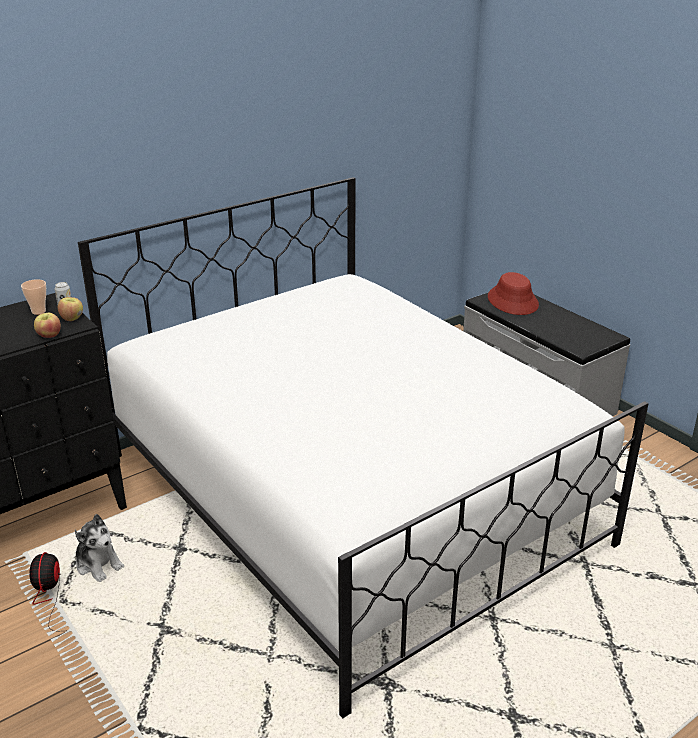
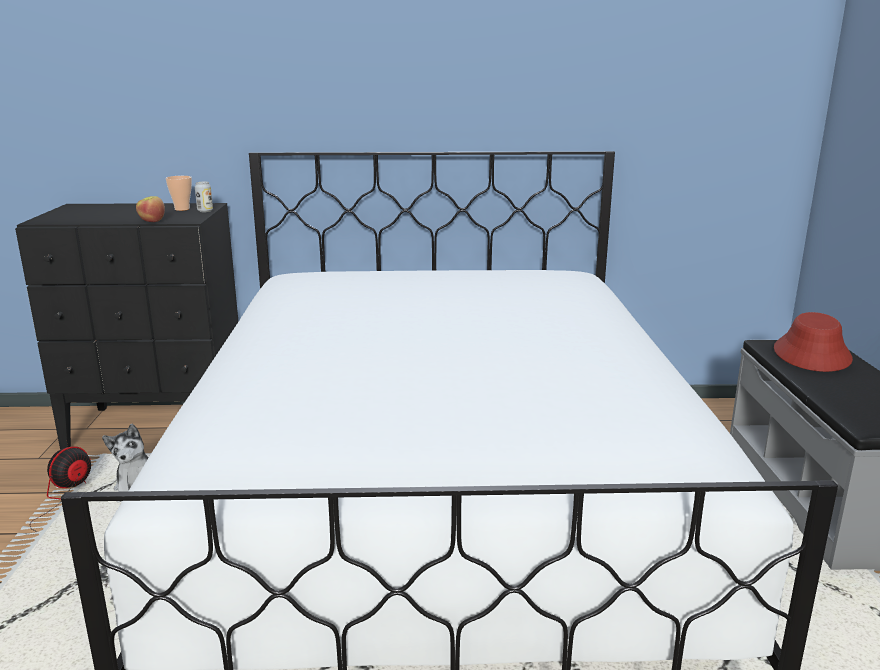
camera: 35 degrees right, 10 degrees down
(72, 318) = (194, 216): apple -> none

